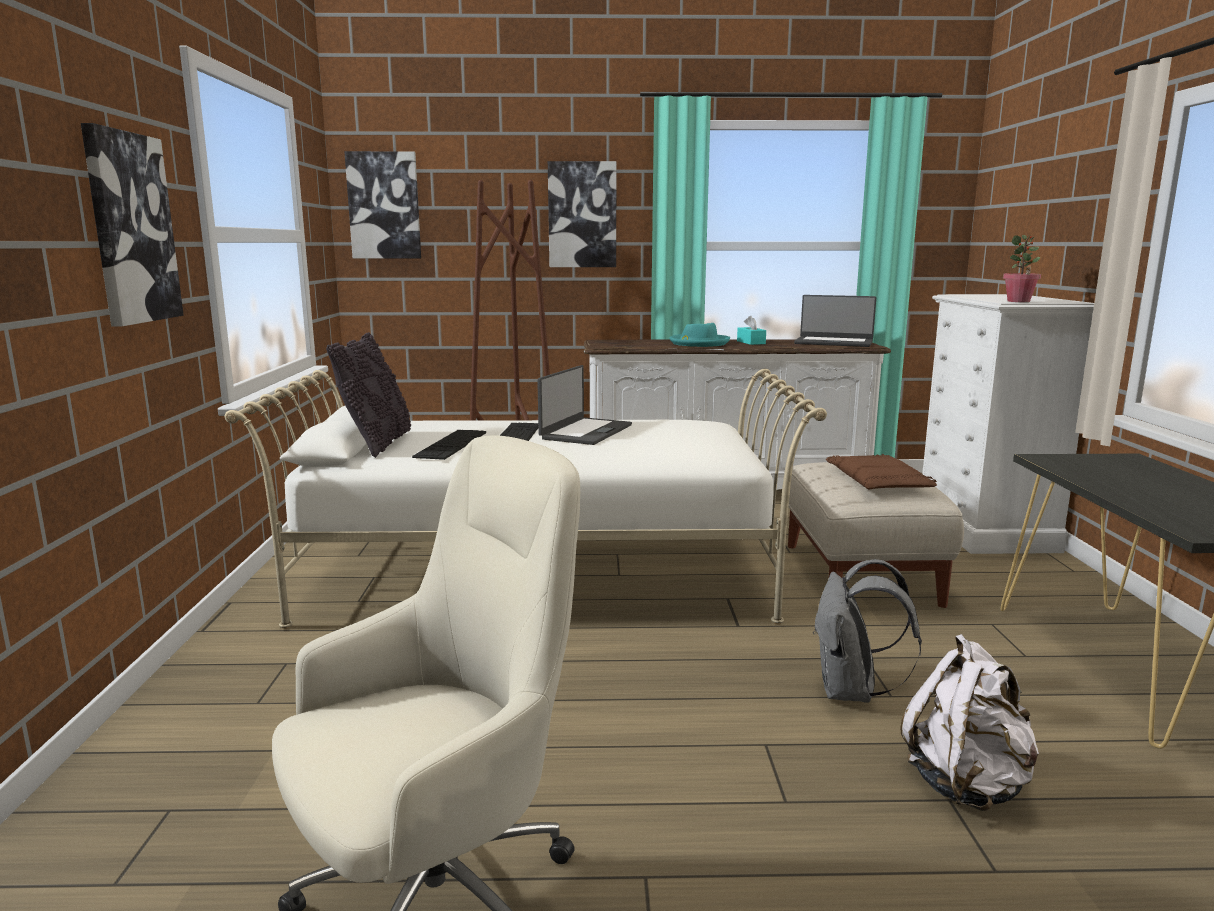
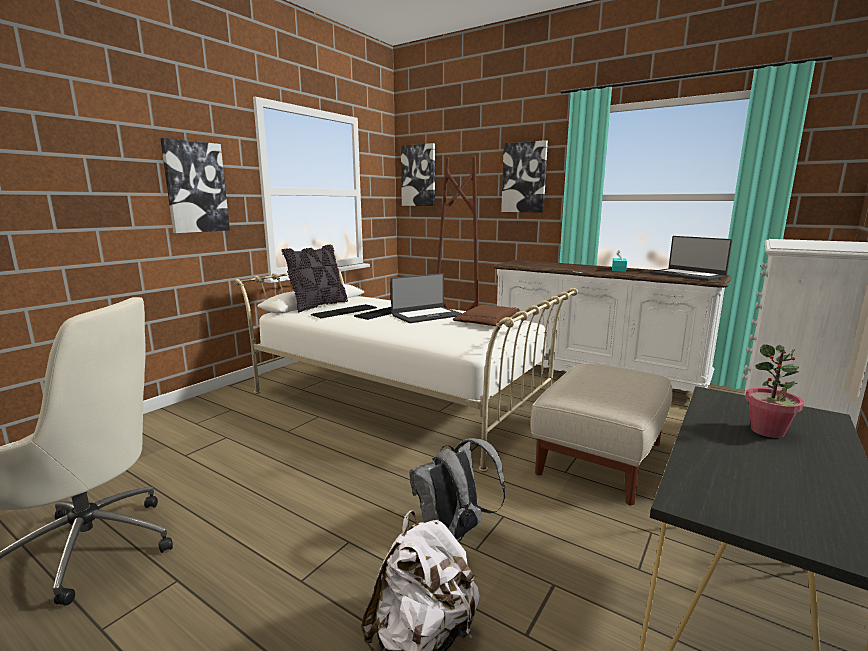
camera: 35 degrees right, 0 degrees up
(698, 343) = (577, 267): turquoise hat -> none
(877, 480) = (607, 386): brown pillow -> brown pillow (487, 320)
(1018, 301) = (804, 247): potted plant -> potted plant (767, 431)

